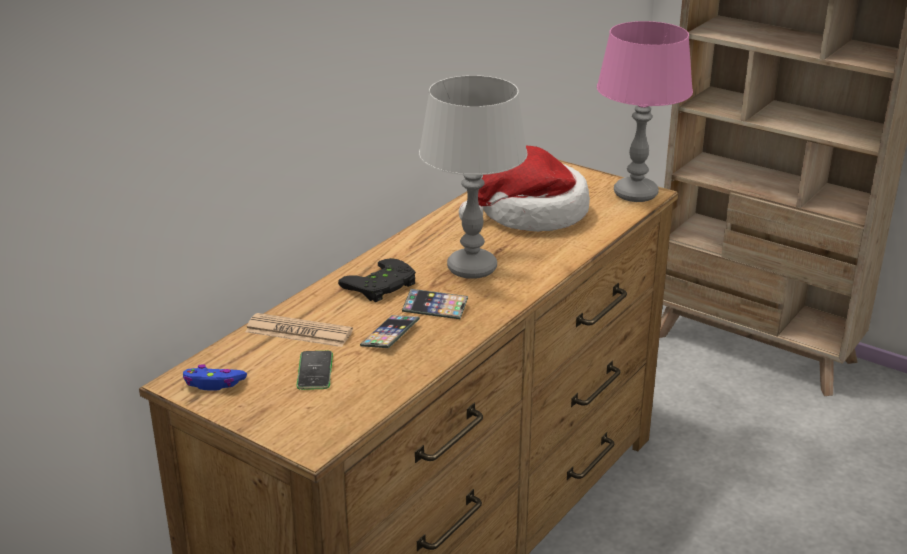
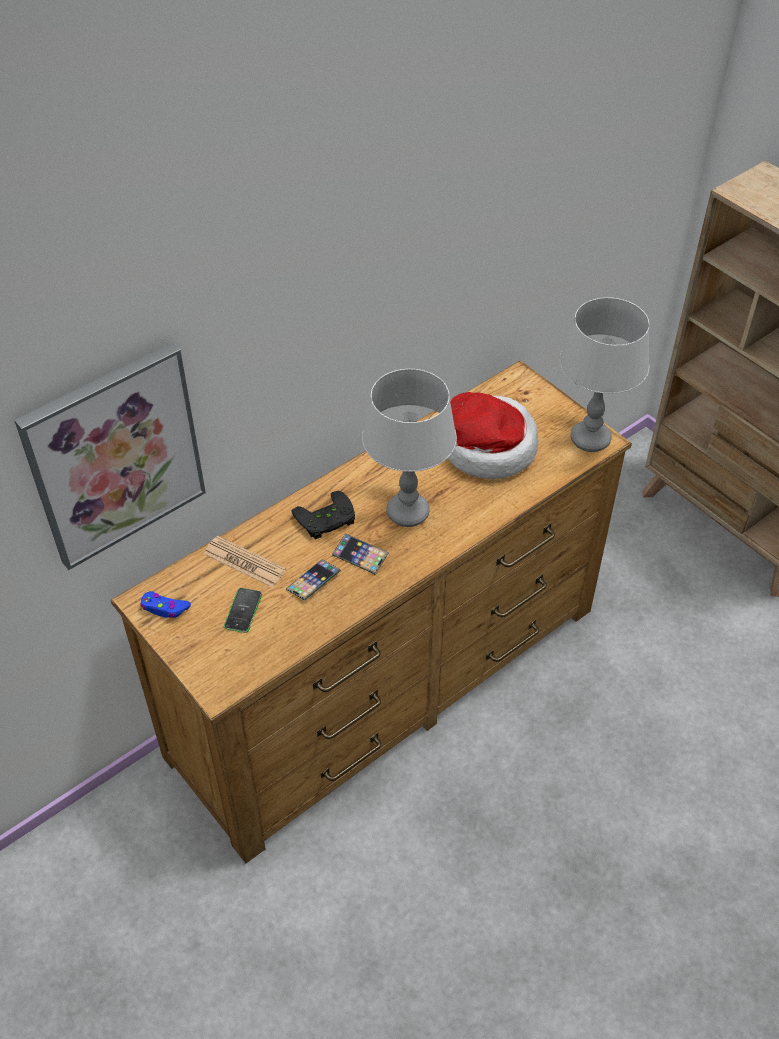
camera: 15 degrees right, 20 degrees up
(147, 164) = (115, 456): none -> picture
(635, 194) = (590, 439): pink table lamp -> grey table lamp

